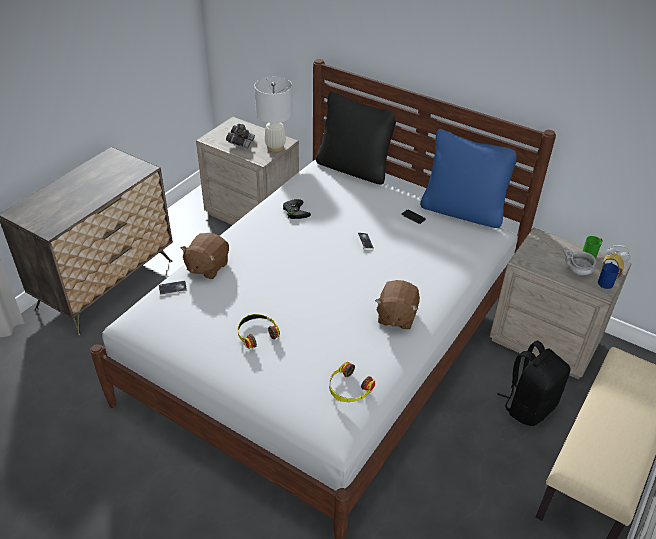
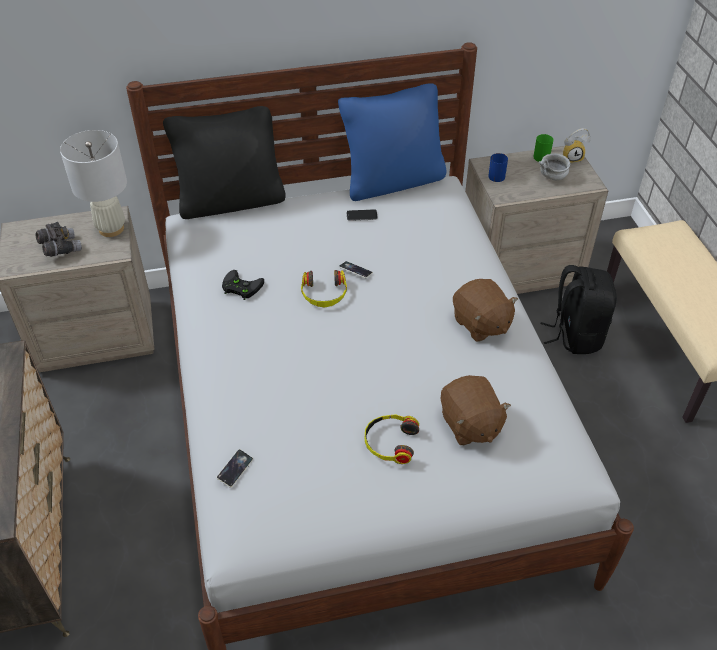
camera: 45 degrees left, 5 degrees up
(207, 267) = (236, 416): brown plush toy -> brown plush toy (470, 424)
(349, 388) = (538, 423): headphones -> headphones (324, 294)
(608, 283) = (584, 173): blue mug -> blue mug (497, 175)

